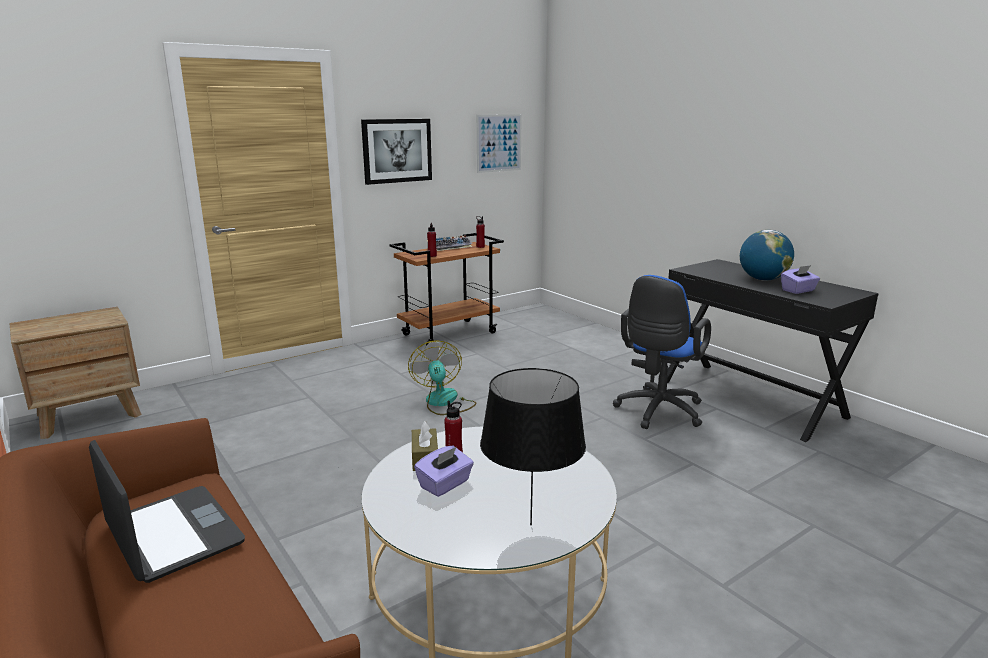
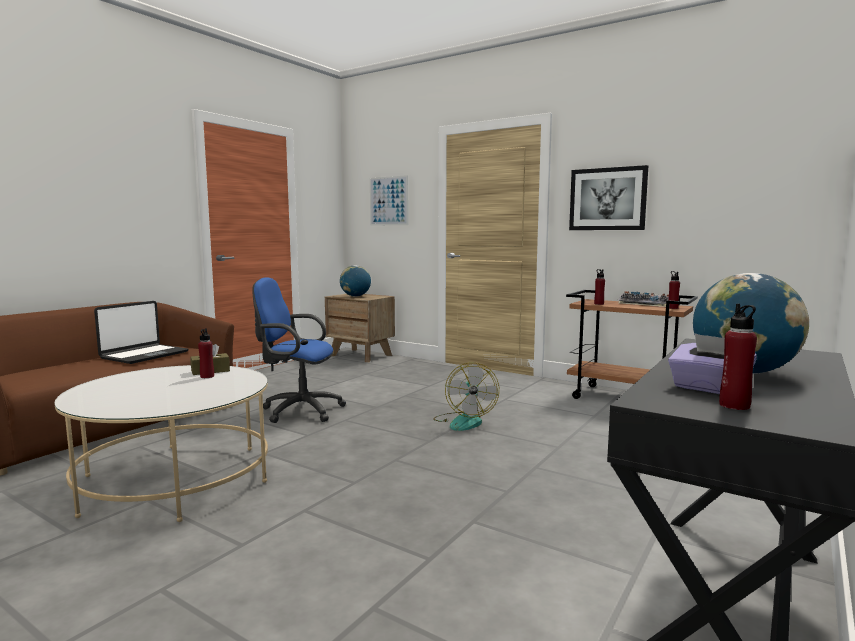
camera: 70 degrees right, 10 degrees down
(66, 324) = (355, 296): none -> globe
(444, 402) = (464, 421): fan -> fan turned 120 degrees clockwise
(445, 484) = (170, 378): purple tissue box -> none
(499, 143) = (754, 190): picture -> picture (388, 201)
(531, 525) = (104, 400): black table lamp -> none
(657, 412) = (560, 525): blue office chair -> blue office chair (298, 410)
(828, 293) = (734, 405): none -> red bottle

